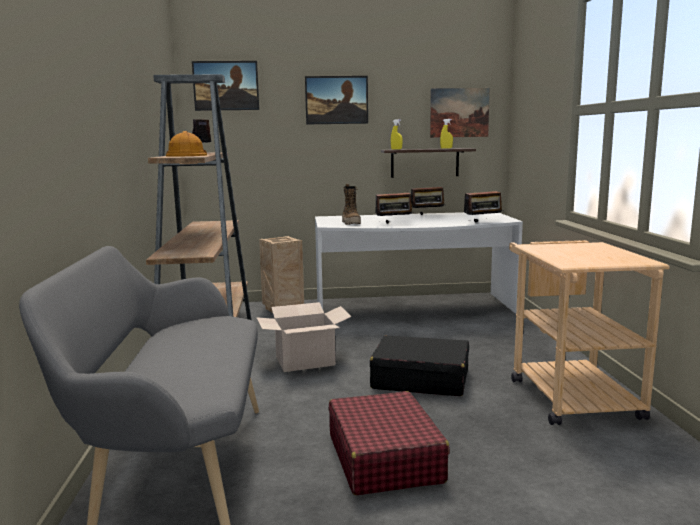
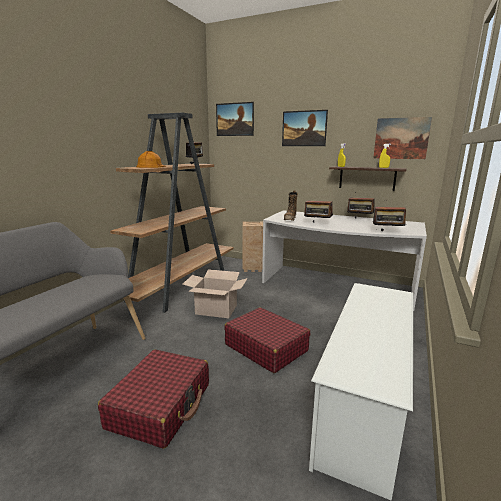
camera: 30 degrees right, 5 degrees up
(420, 379) = (266, 347): black suitcase -> red suitcase
(568, 394) = (364, 404): beige cart -> white shoe rack

